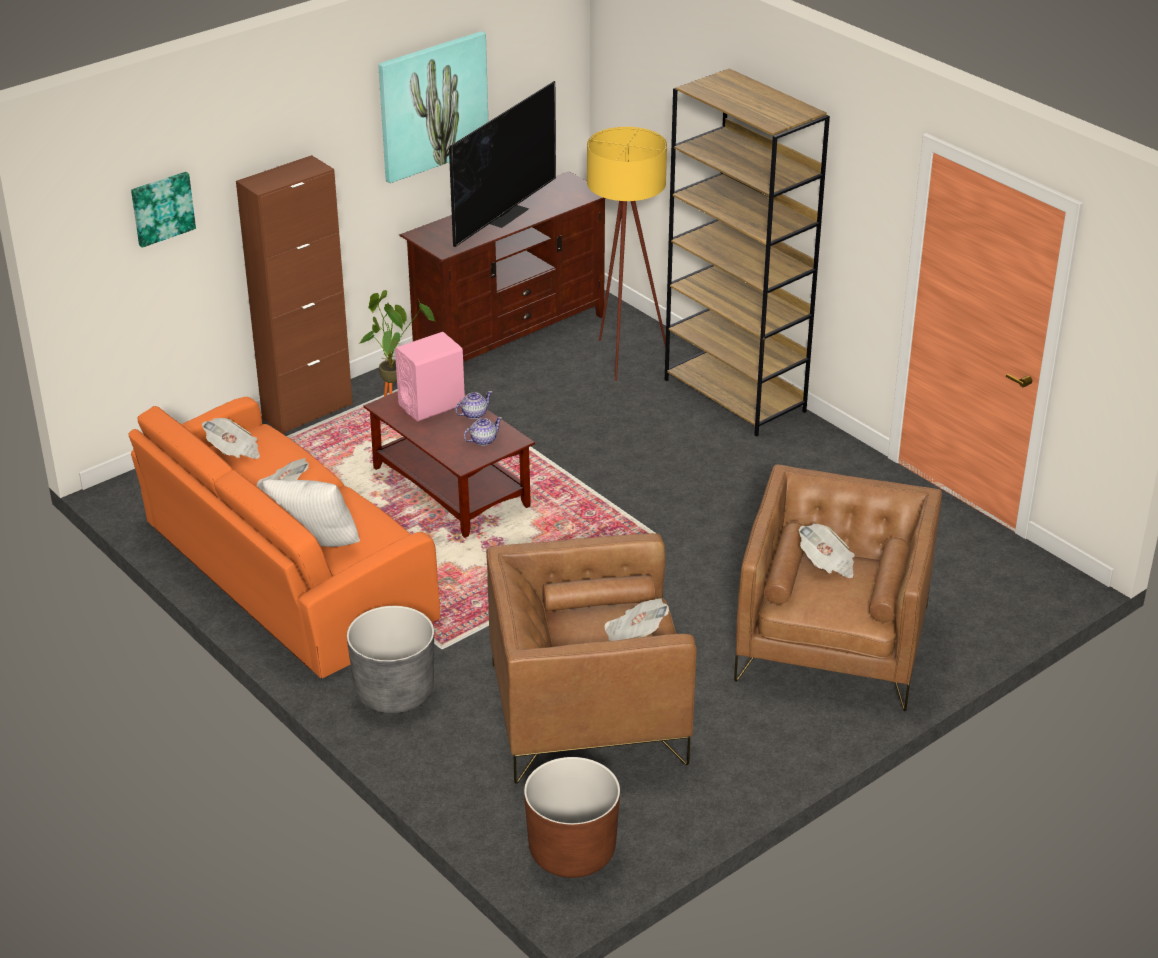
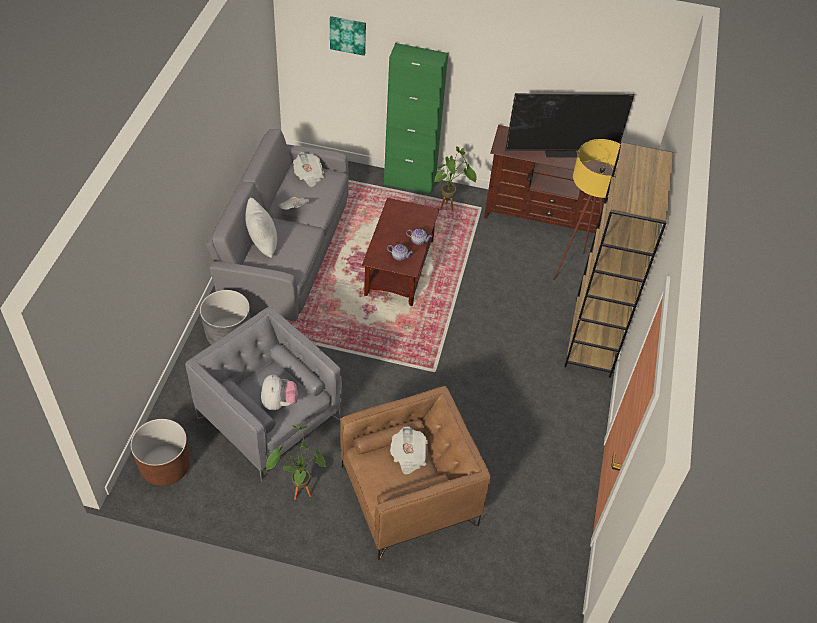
camera: 50 degrees right, 15 degrees up
(284, 569) = (284, 245): orange sofa -> grey sofa
(307, 411) = (409, 182): brown cabinet -> green cabinet
(432, 105) = (542, 65): picture -> none
(432, 405) = (411, 221): pink speaker -> none
(587, 714) = (268, 418): brown armchair -> grey armchair
(634, 635) = (279, 403): newspaper -> plush toy
(735, 737) = (298, 491): none -> potted plant

